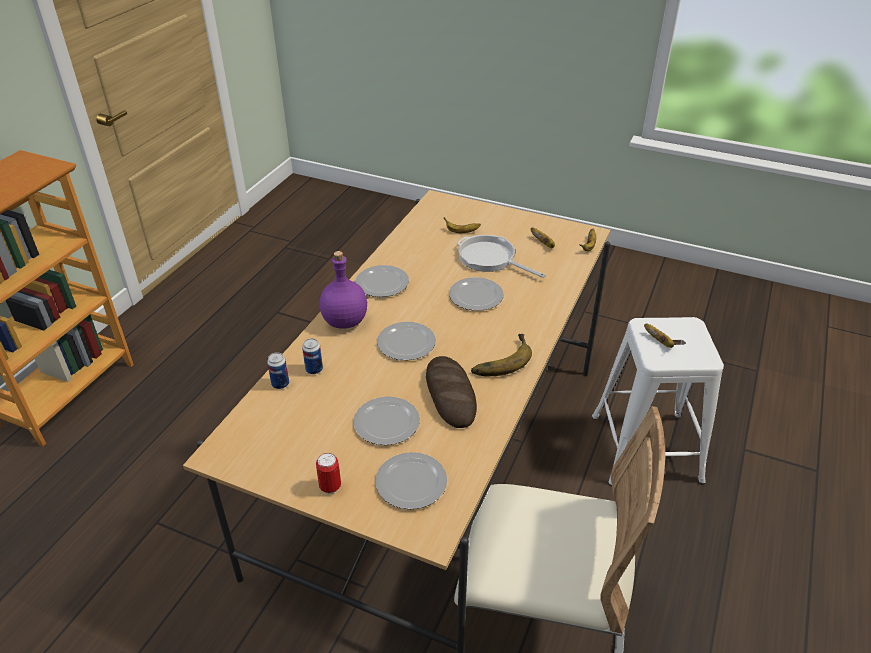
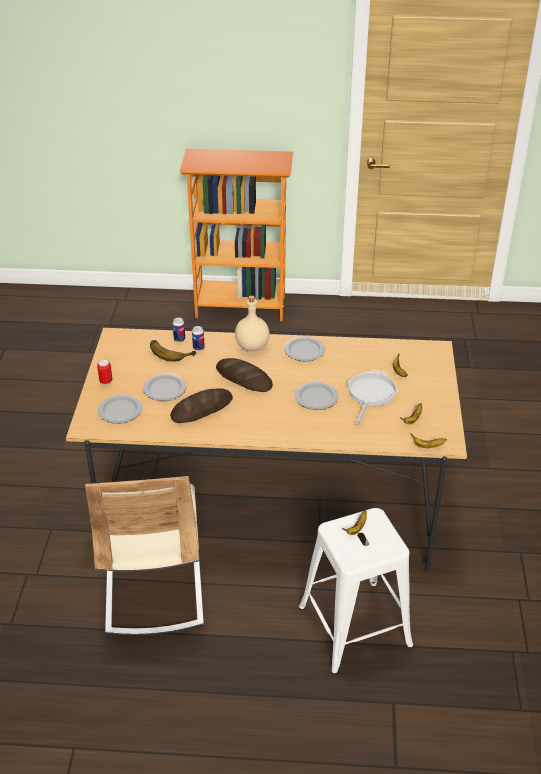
camera: 70 degrees right, 0 degrees up
(344, 321) = (252, 346): purple bottle -> beige bottle
(407, 343) = (244, 378): plate -> bread
(499, 359) = (249, 423): banana -> banana (171, 351)

